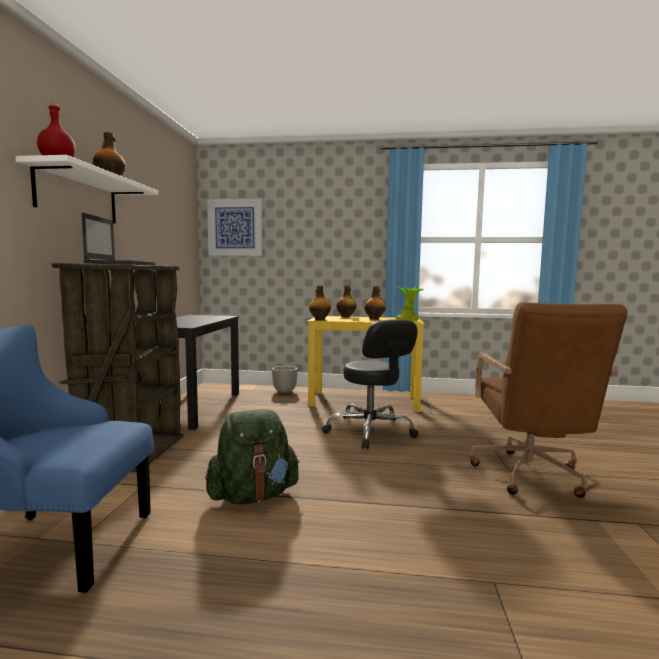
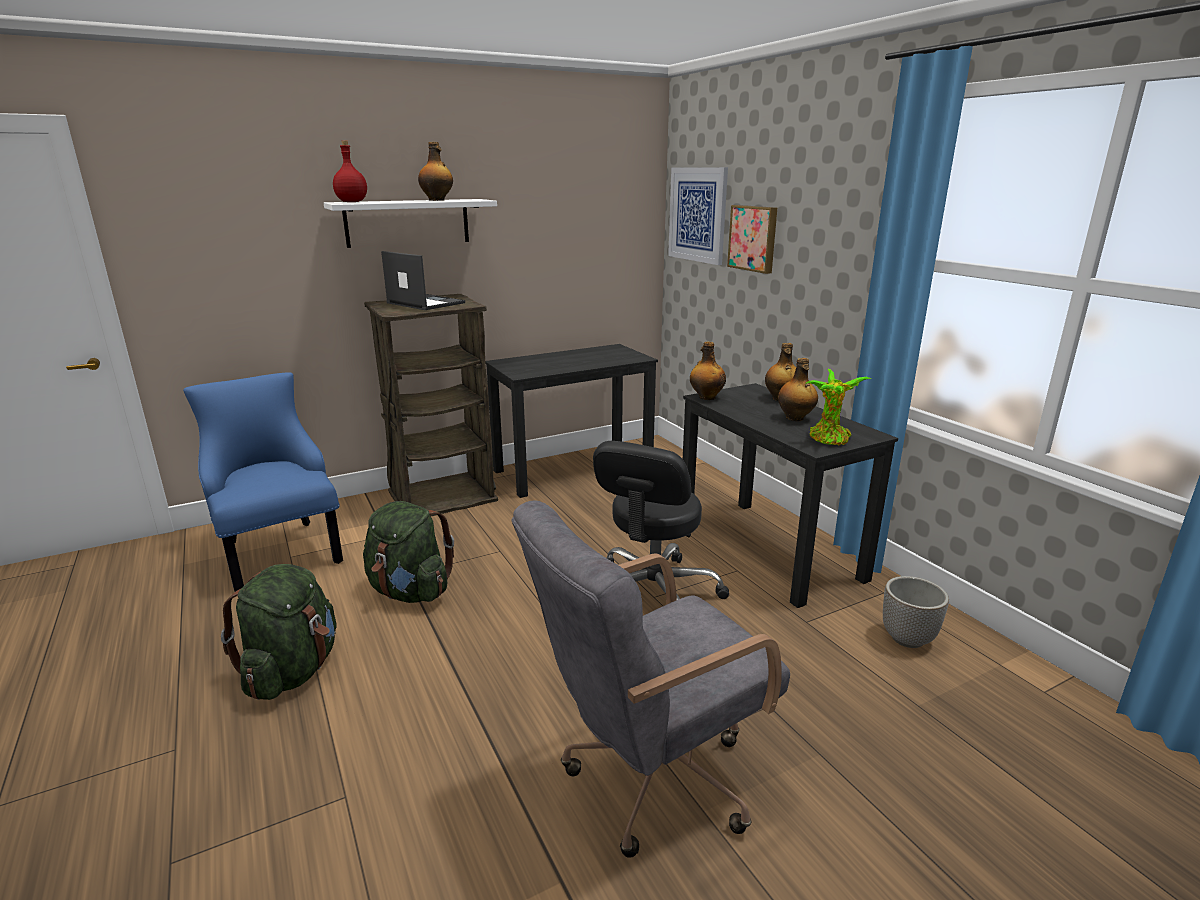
camera: 55 degrees right, 15 degrees up
(122, 264) = (424, 303): laptop -> laptop turned 105 degrees counterclockwise
(285, 392) = (707, 487): planter -> planter (908, 639)
(289, 237) = (754, 238): none -> picture
(297, 578) = (293, 671): none -> green backpack
(364, 401) = (768, 549): yellow desk -> black desk
(530, 478) = (651, 784): brown office chair -> grey office chair

